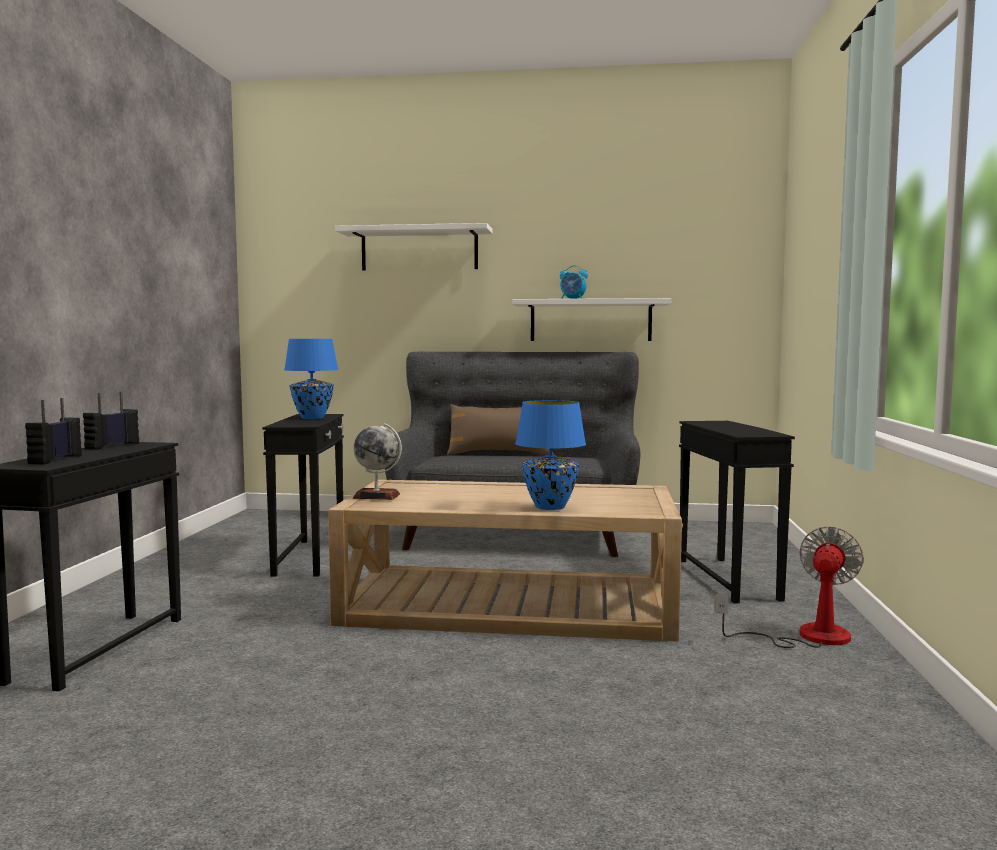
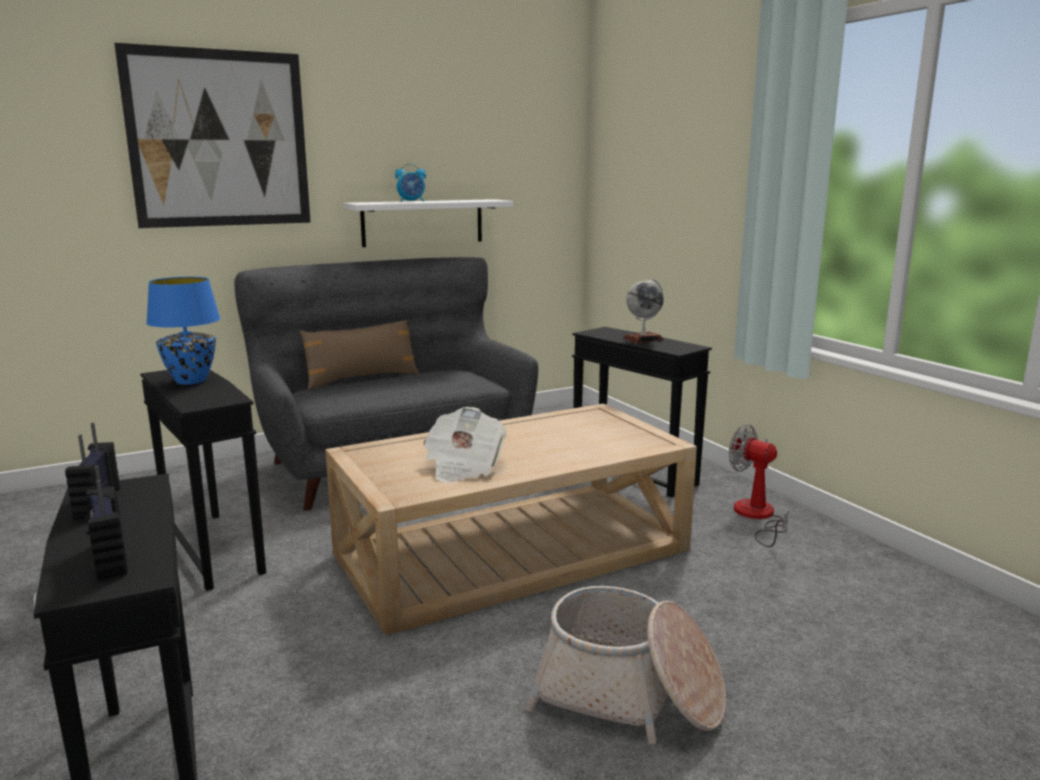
camera: 35 degrees left, 10 degrees up
(376, 496) = (387, 477): globe -> globe (643, 339)
(419, 250) = (219, 139): white shelf -> picture
(438, 710) = (629, 695): none -> basket
(445, 500) = (463, 467): none -> newspaper
(550, 507) = (577, 455): blue table lamp -> none
(806, 637) = (757, 517): fan -> fan turned 45 degrees counterclockwise

